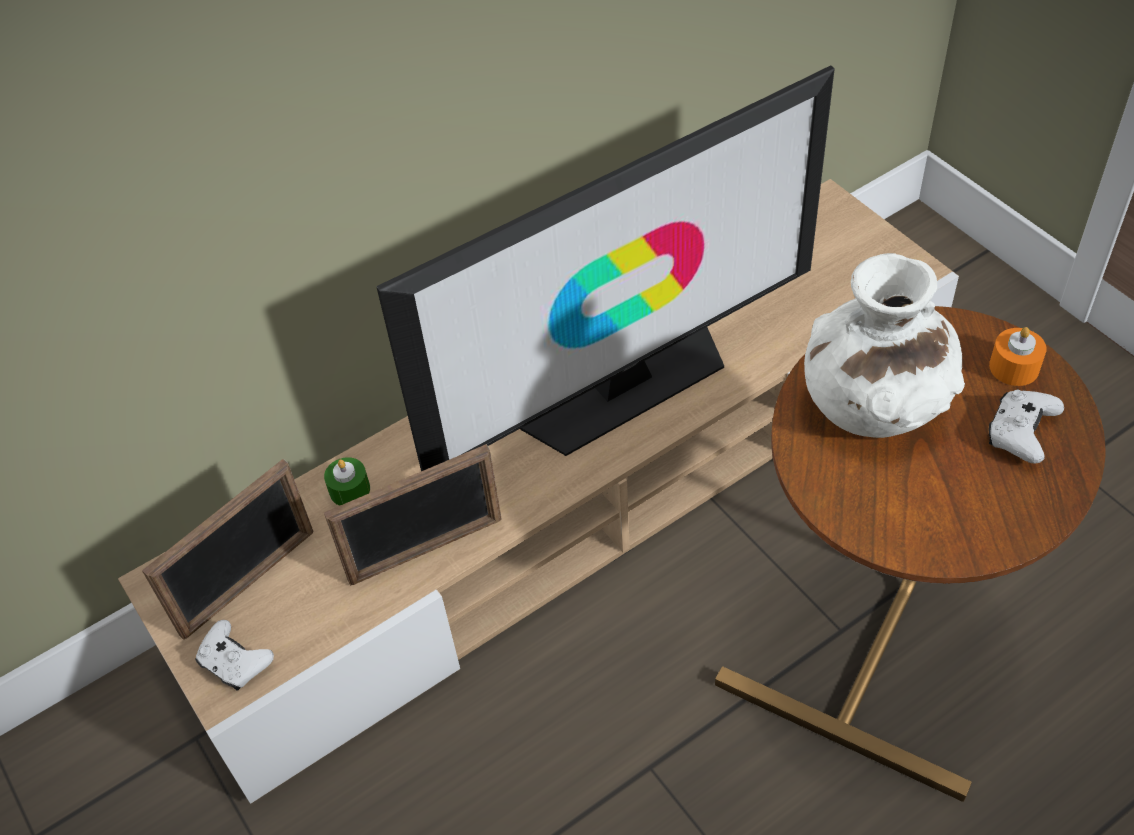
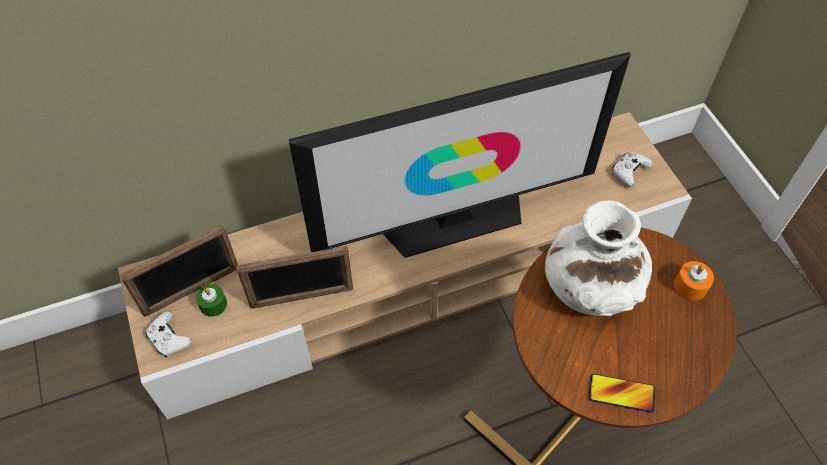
camera: 10 degrees right, 5 degrees up
(349, 490) = (268, 246): green candle -> green candle (213, 304)
(968, 532) = (621, 393): none -> phone
(1020, 433) = (679, 333): white game controller -> white game controller (629, 172)

